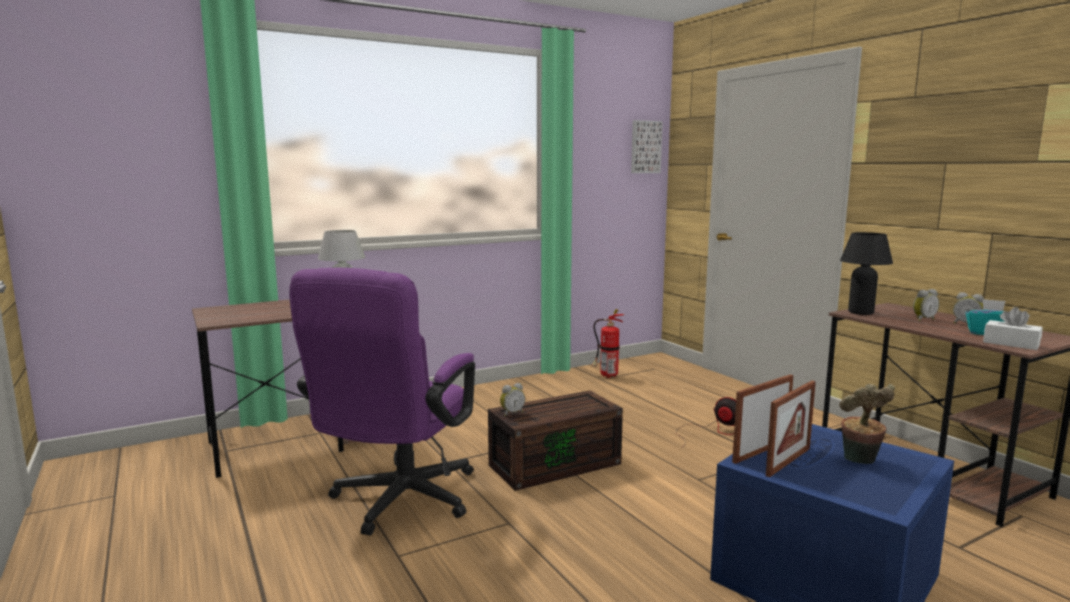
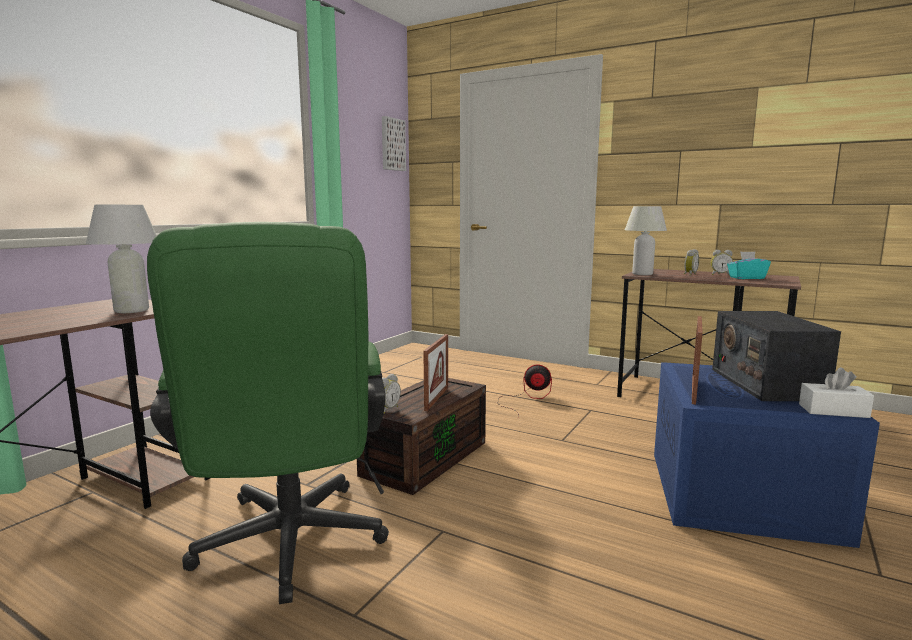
camera: 30 degrees left, 0 degrees up
(397, 503) = (289, 549): purple office chair -> green office chair
(606, 376) = (386, 369): fire extinguisher -> none
(788, 461) = (725, 394): picture frame -> picture frame (436, 398)
(860, 312) = (642, 274): black table lamp -> white table lamp
(860, 462) = (765, 383): potted plant -> radio
(1011, 344) = (774, 282): white tissue box -> white tissue box (833, 411)

